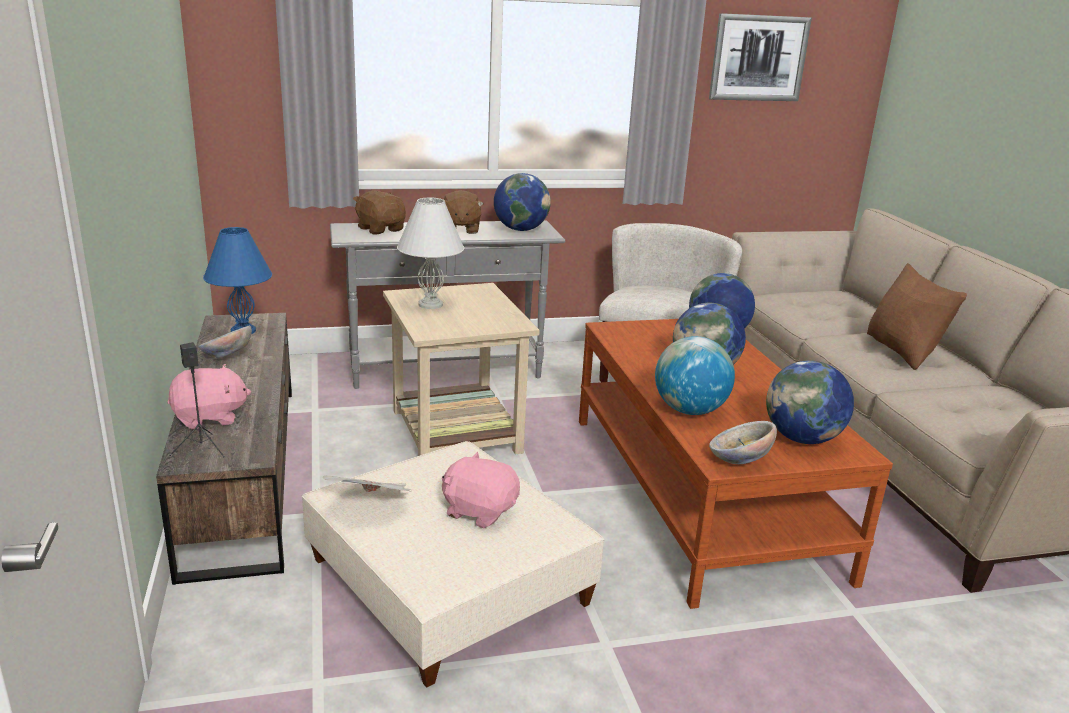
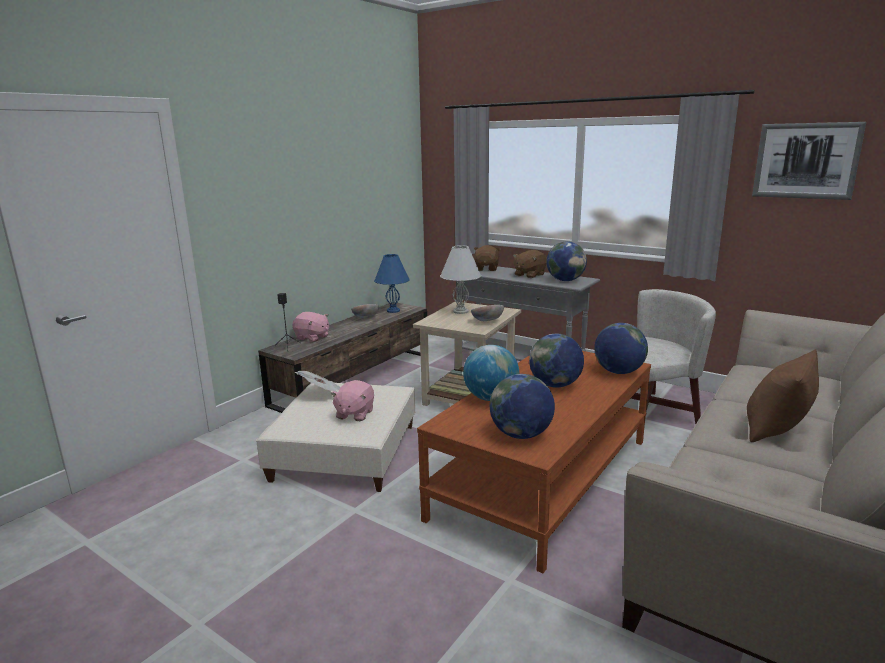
camera: 50 degrees right, 5 degrees down
(479, 511) = (354, 414): pink plush toy -> pink plush toy turned 150 degrees counterclockwise
(739, 461) = (453, 427): bowl -> bowl (487, 322)

